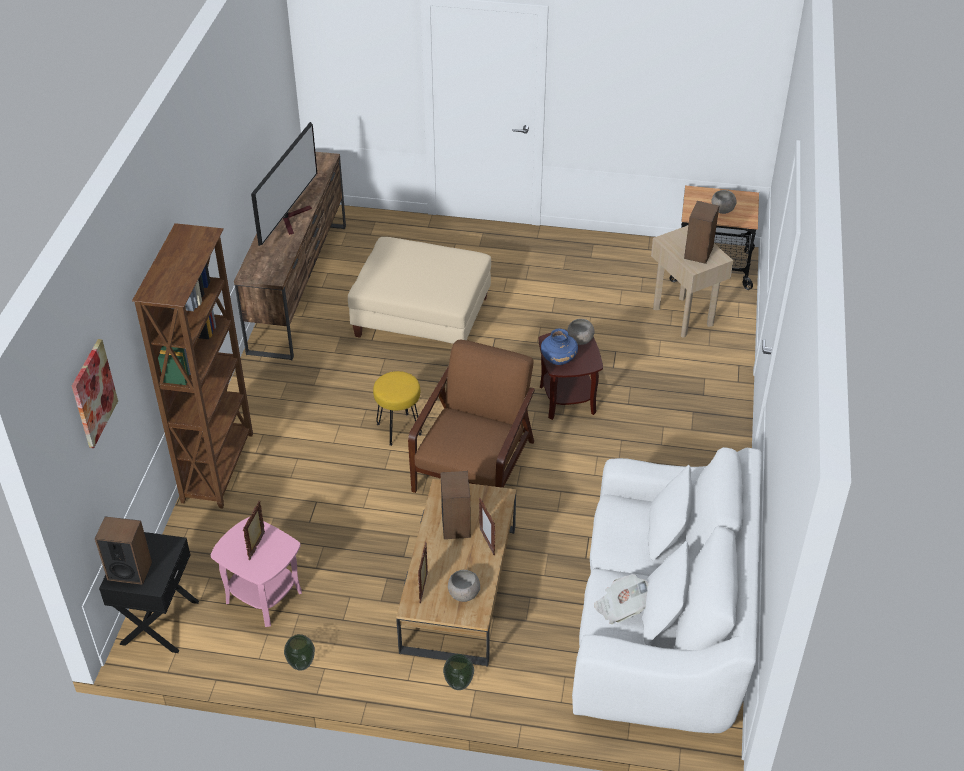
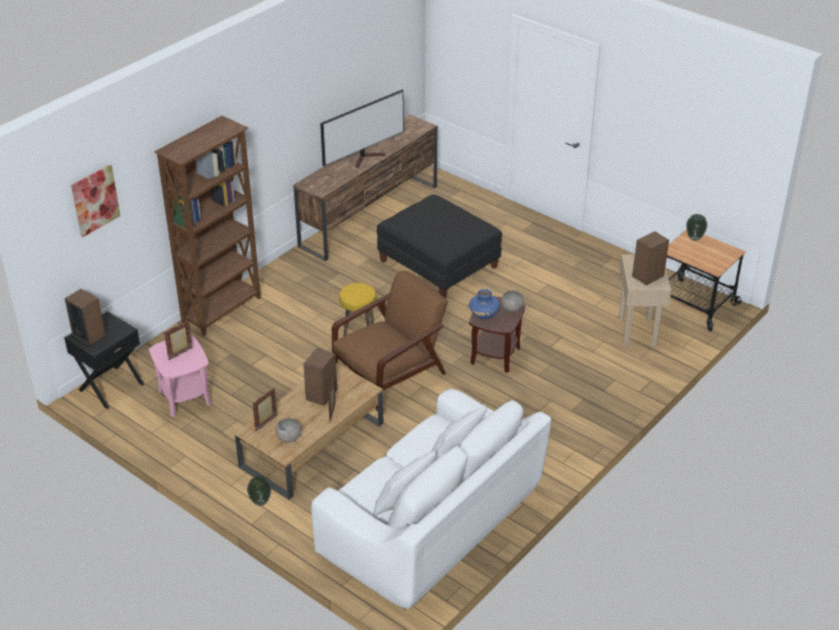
camera: 30 degrees right, 5 degrees down
(301, 665) = (173, 447): vase -> vase (694, 238)
(421, 316) = (438, 264): beige ottoman -> black ottoman
(620, 607) = (376, 485): newspaper -> none
(722, 209) = (702, 254): grey bowl -> none

